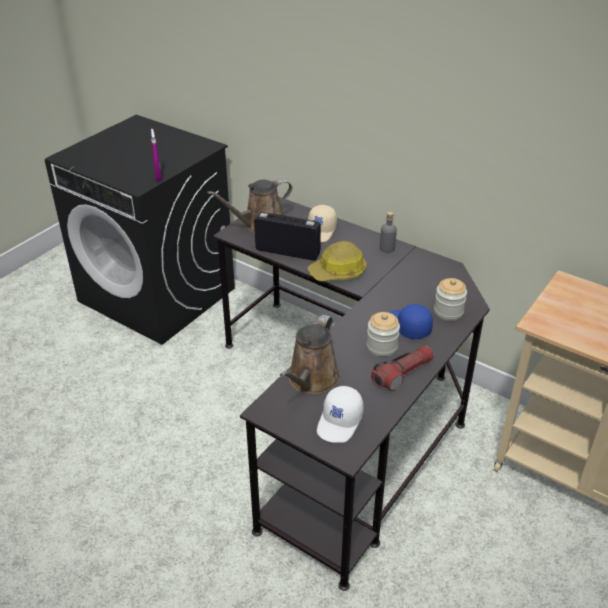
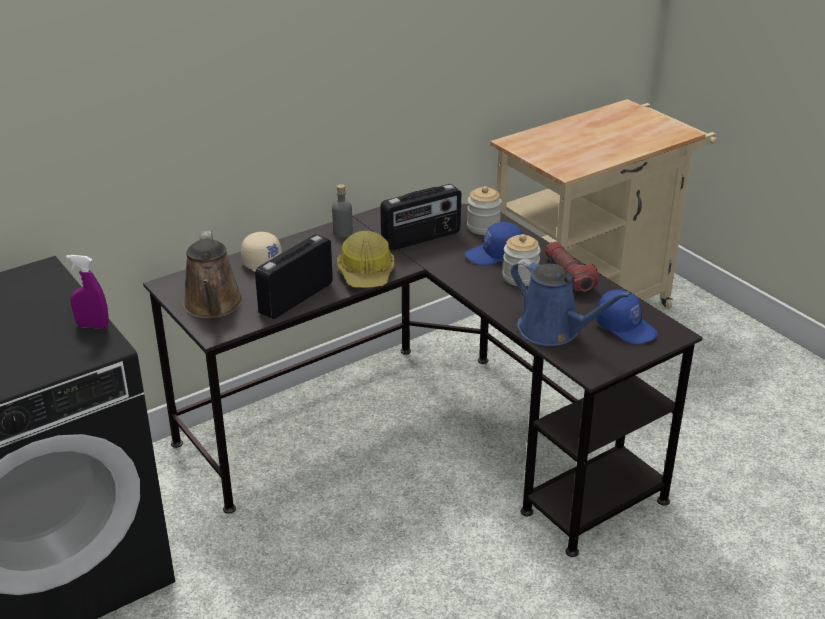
camera: 70 degrees left, 5 degrees down
(311, 380) = (554, 331): brown watering can -> blue watering can
(340, 422) = (626, 327): white cap -> blue cap
(406, 285) = (421, 238): none -> radio

